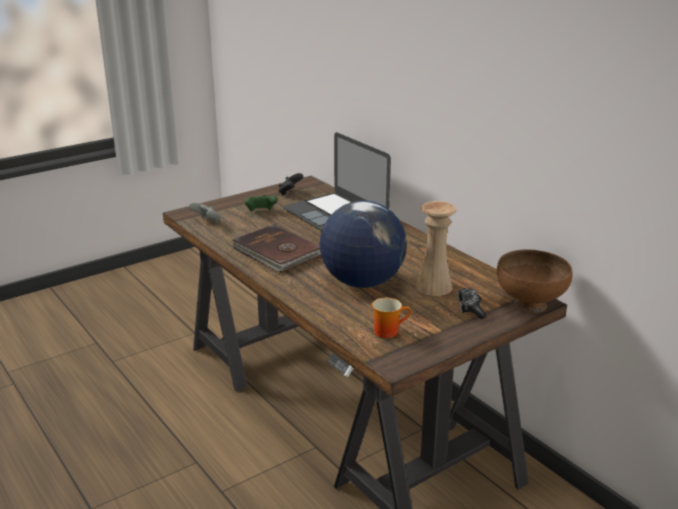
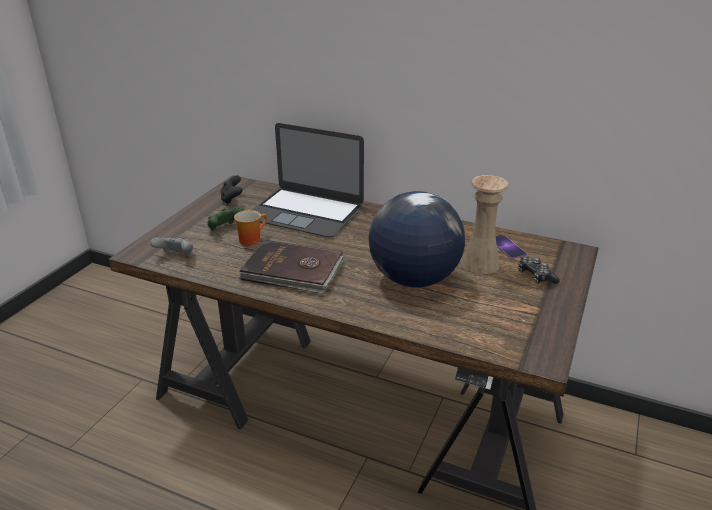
camera: 30 degrees left, 5 degrees up
(388, 330) = (497, 325): mug -> mug (251, 239)
(475, 281) = (506, 247): none -> phone
(529, 304) = (573, 256): brown bowl -> none

